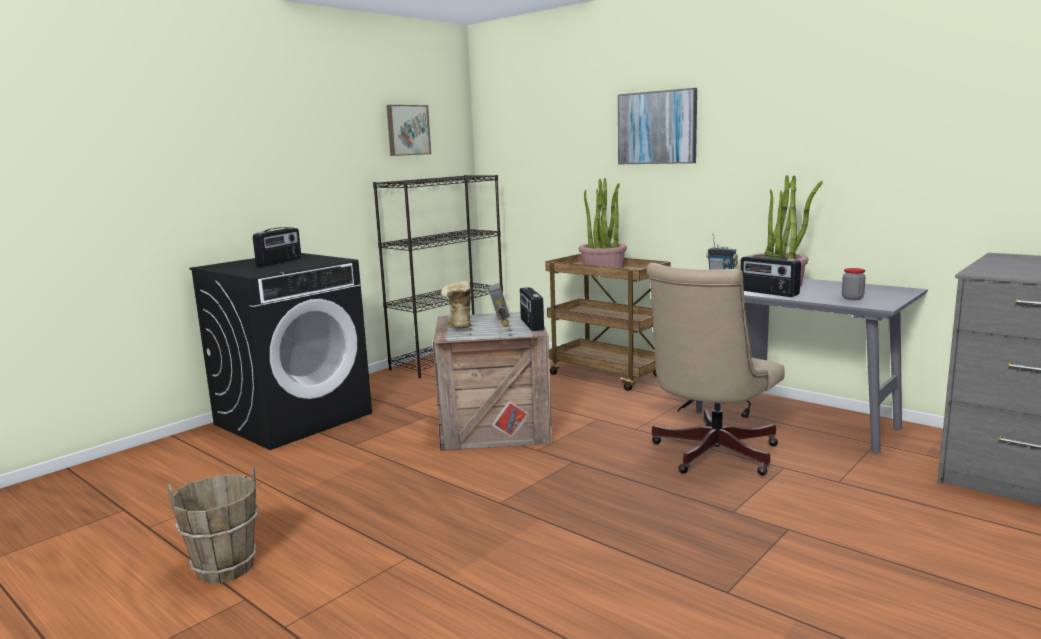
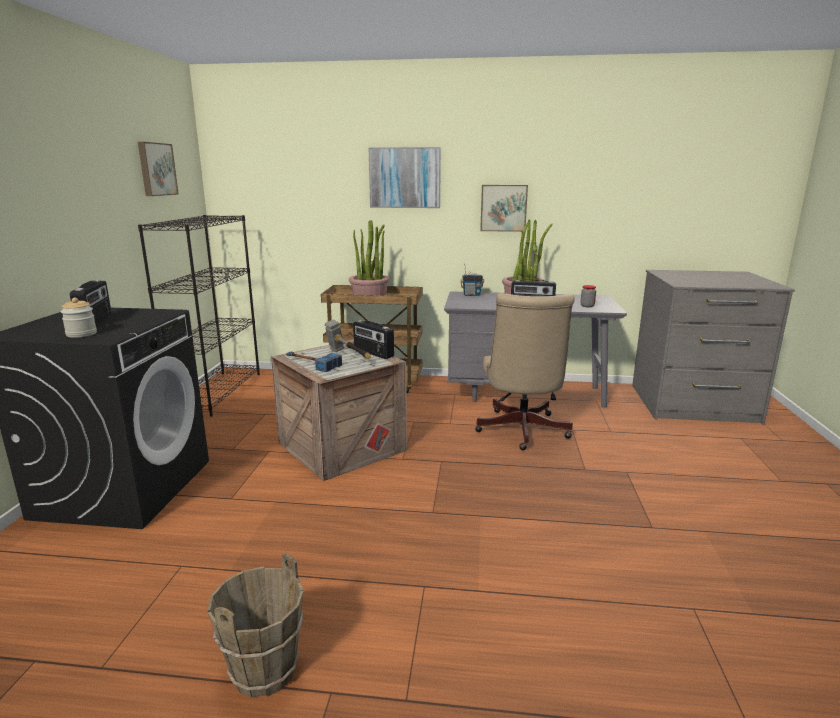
camera: 35 degrees left, 5 degrees up
(251, 269) = (81, 334): none -> jar
(458, 326) = (311, 363): boot -> hammer
(773, 161) = (503, 208): none -> picture

